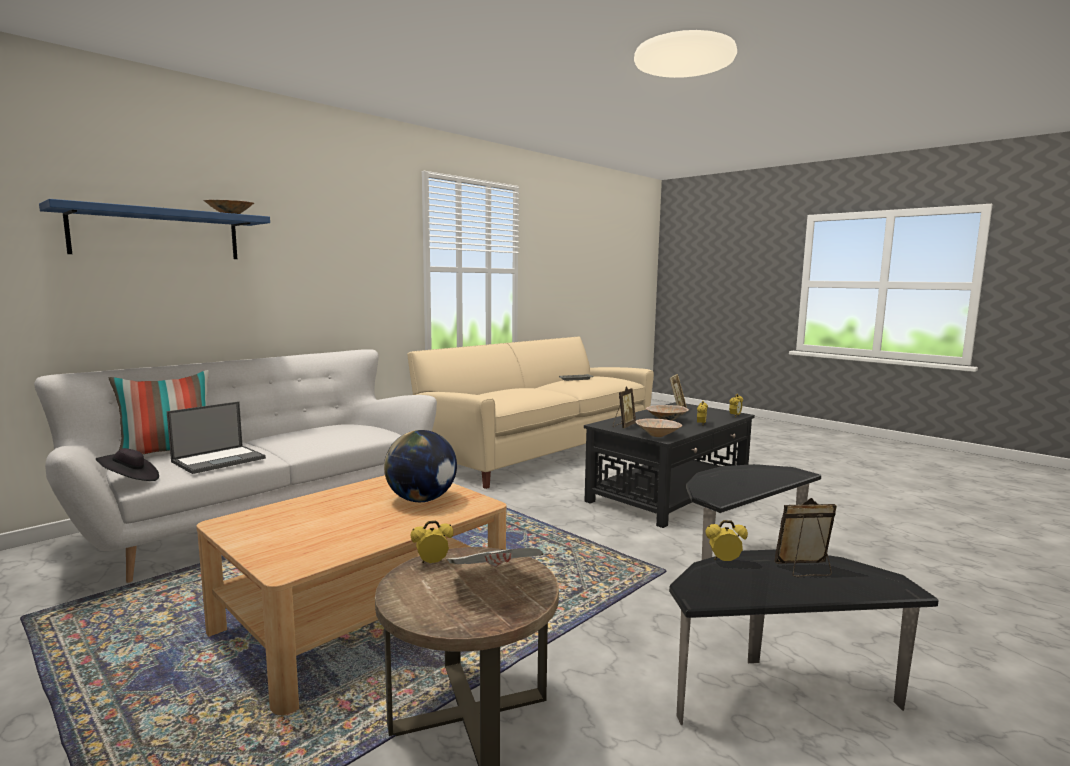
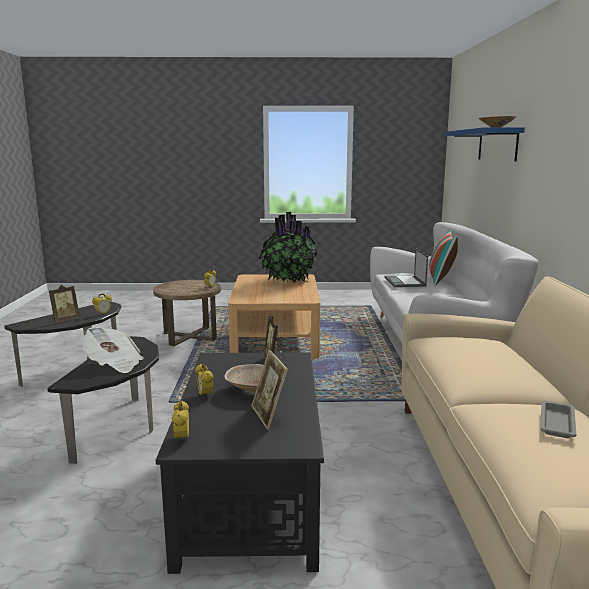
camera: 135 degrees right, 5 degrees up
(130, 480) = (390, 272): black hat -> none
(293, 520) = (287, 281): none -> potted plant
(421, 500) = (268, 295): globe -> none
(495, 582) = (180, 289): newspaper -> newspaper (113, 364)
(658, 435) = (222, 359): beige bowl -> none

